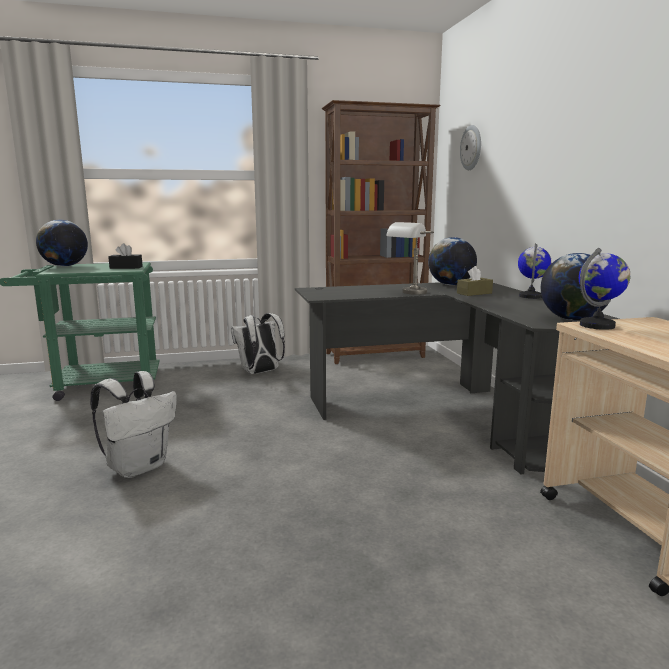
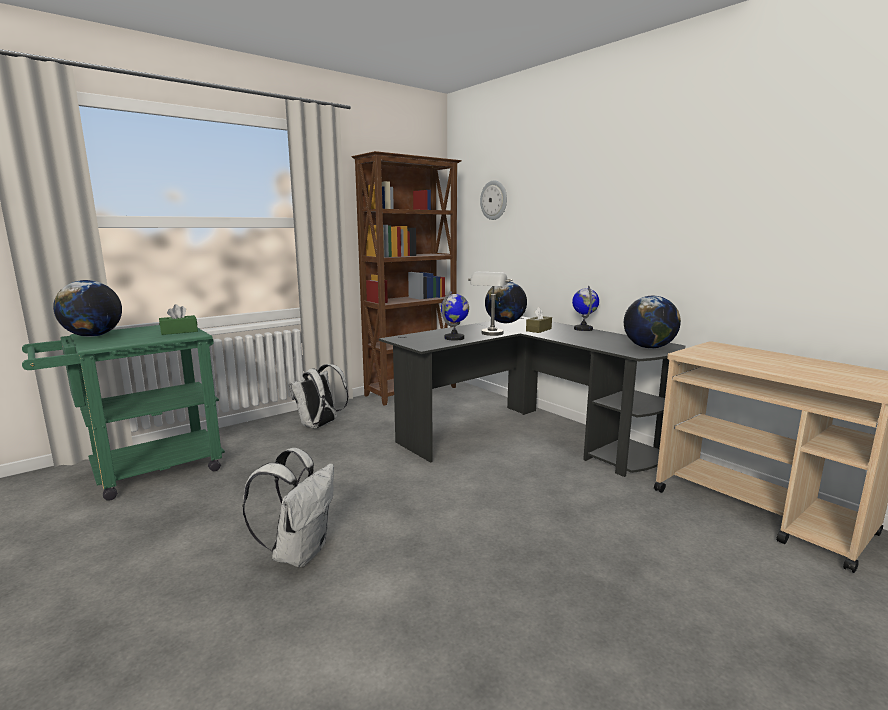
camera: 25 degrees left, 0 degrees up
(126, 267) = (179, 331): black tissue box -> green tissue box
(597, 325) = (696, 353): globe -> globe (454, 338)

